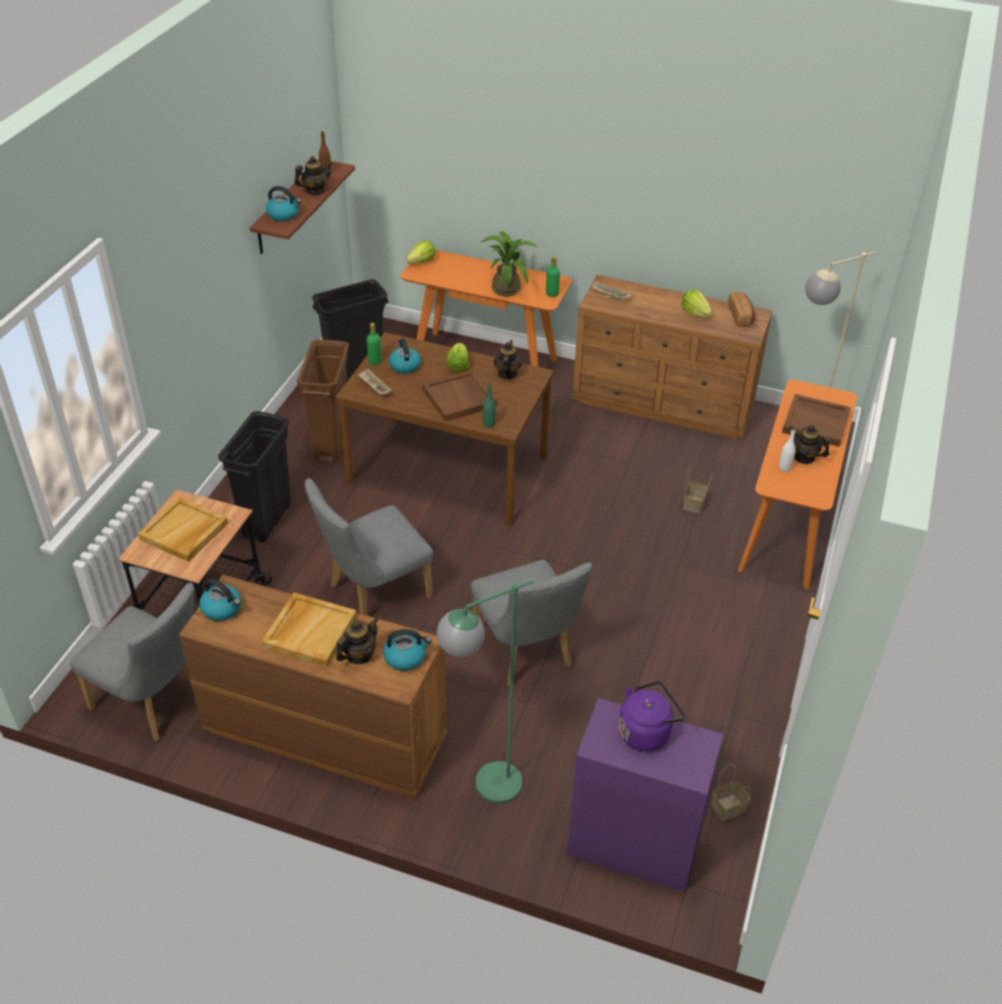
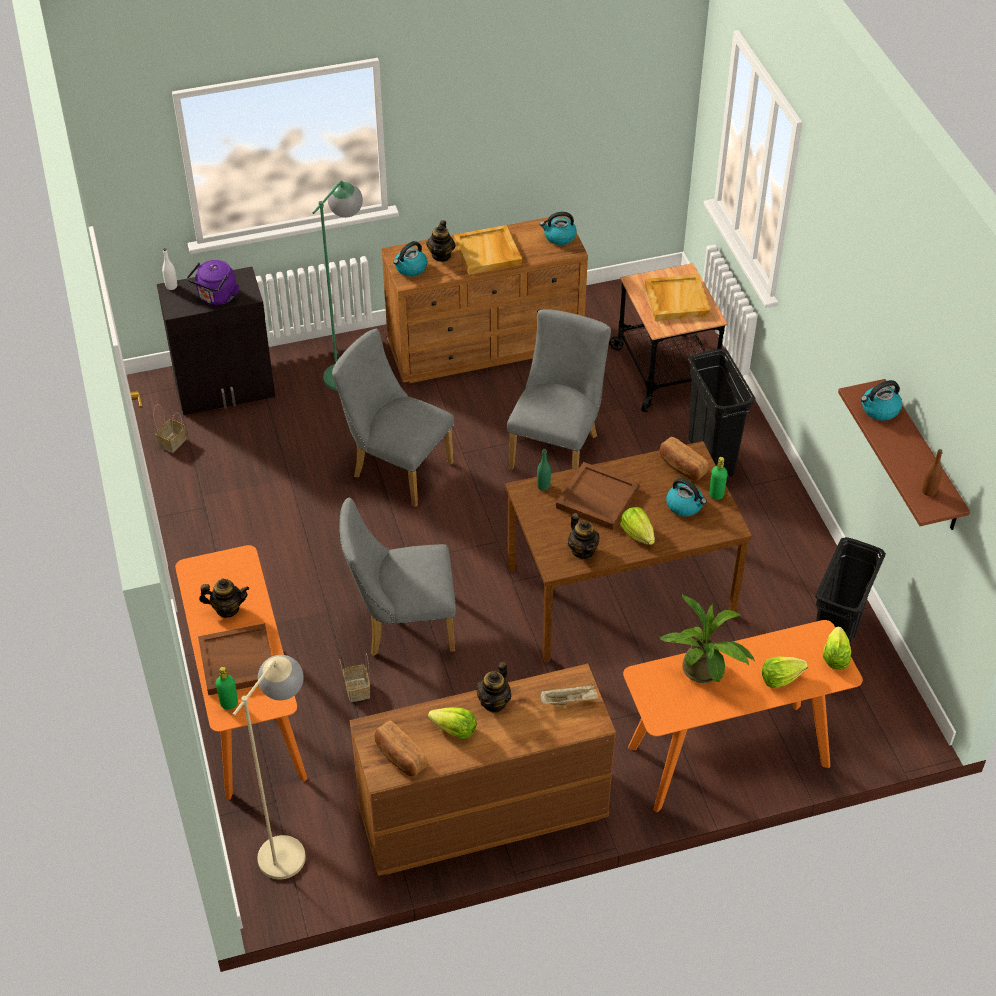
camera: 145 degrees right, 5 degrees up
(155, 702) = (616, 306): grey chair -> grey chair (402, 625)
(315, 191) = (900, 458): teapot -> teapot (494, 702)
(331, 443) = (753, 557): brown trash can -> none
(374, 388) = (681, 467): beige tray -> bread
(466, 267) = (780, 678): none -> lettuce
(552, 294) = (647, 693): green bottle -> green bottle (229, 703)
(632, 843) = (226, 390): purple cabinet -> black cabinet
(784, 468) = (240, 586): white bottle -> white bottle (171, 286)

